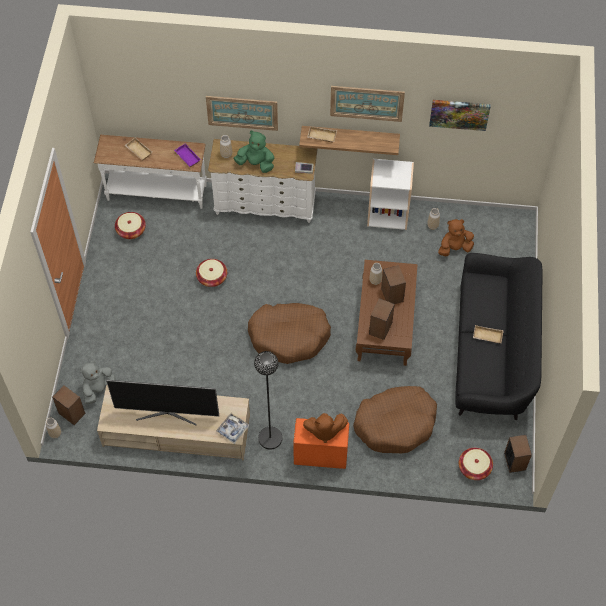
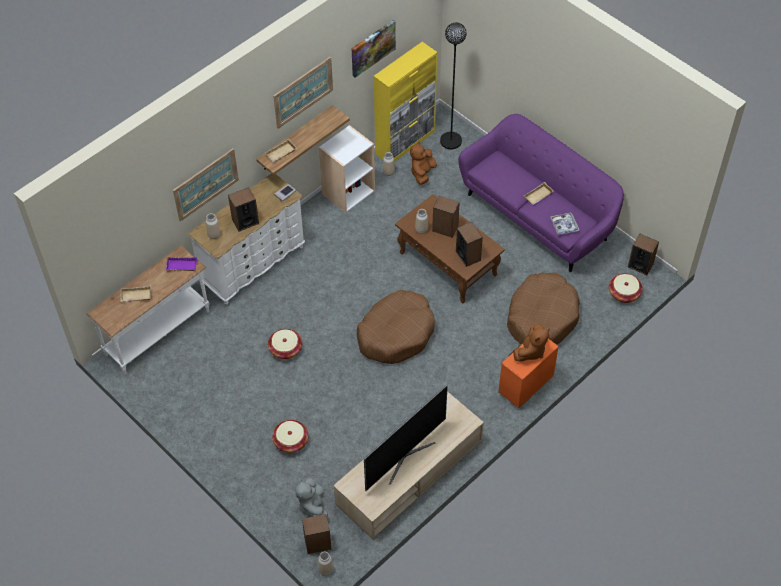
camera: 50 degrees left, 5 degrees down
(131, 230) = (176, 377): basket -> basket (291, 441)
(233, 429) = (463, 419): tray -> tray (564, 226)
(256, 163) = (245, 221): green plush toy -> speaker
(270, 438) = (478, 409): black floor lamp -> black floor lamp (450, 141)
(473, 216) = (405, 142): none -> yellow cabinet
(492, 354) = (538, 216): black sofa -> purple sofa

